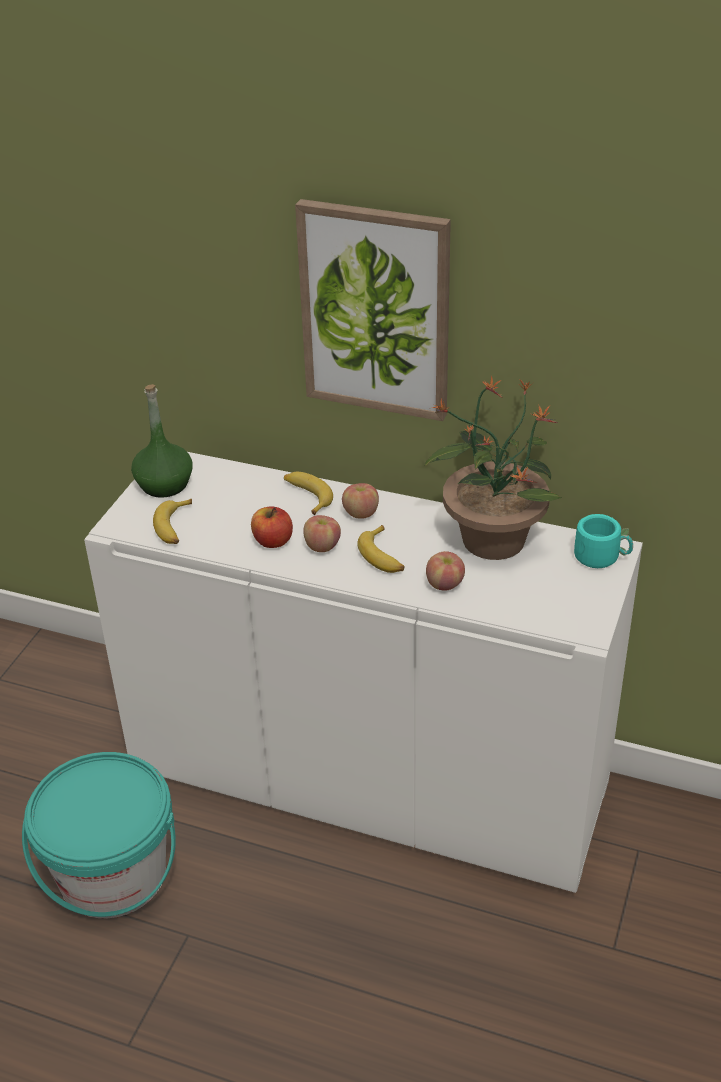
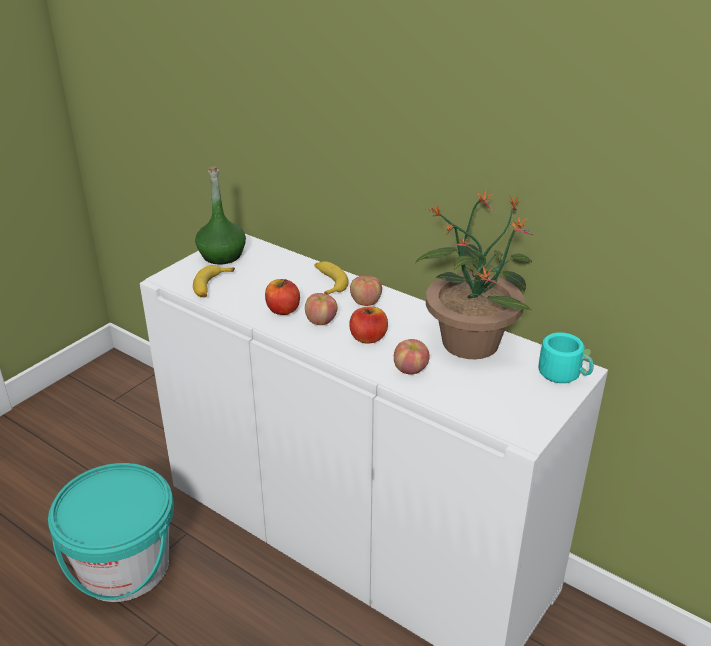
camera: 15 degrees right, 5 degrees down
(376, 310) = (398, 121): picture -> none
(383, 556) = (368, 338): banana -> apple

